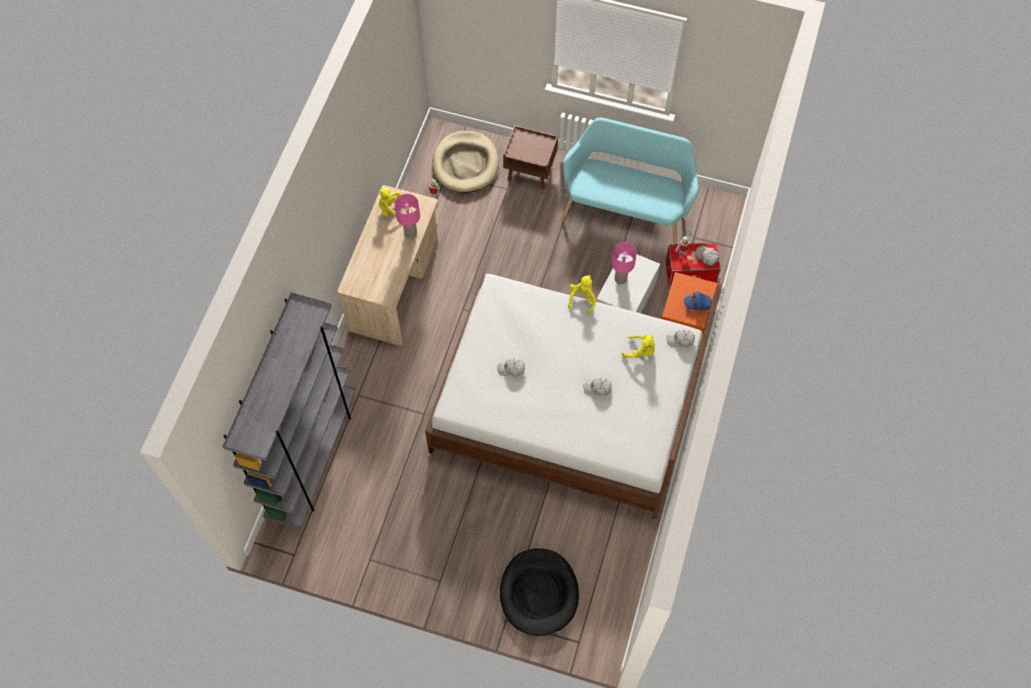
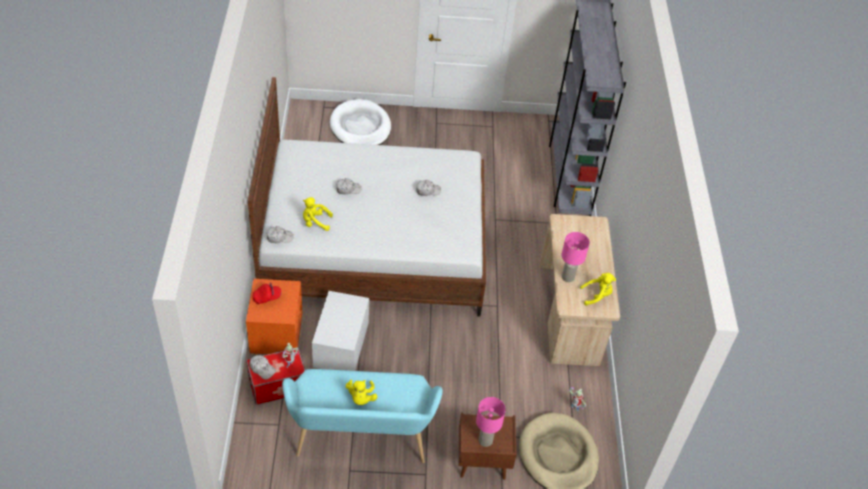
camera: 160 degrees right, 15 degrees down
(539, 593) = (360, 127): black dog bed -> white dog bed
(582, 299) = (381, 255): yellow plush toy -> yellow plush toy (361, 398)
(620, 278) = (349, 320): pink table lamp -> pink table lamp (485, 441)
(697, 304) = (267, 297): blue cap -> red cap

